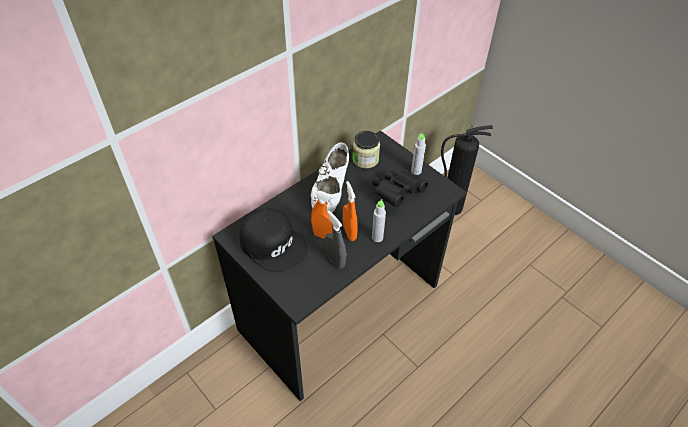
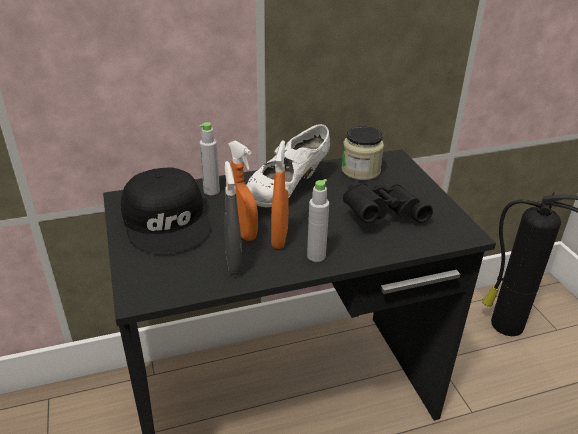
camera: 25 degrees right, 15 degrees down
(416, 171) = (427, 199): grey bottle -> grey bottle (211, 191)

